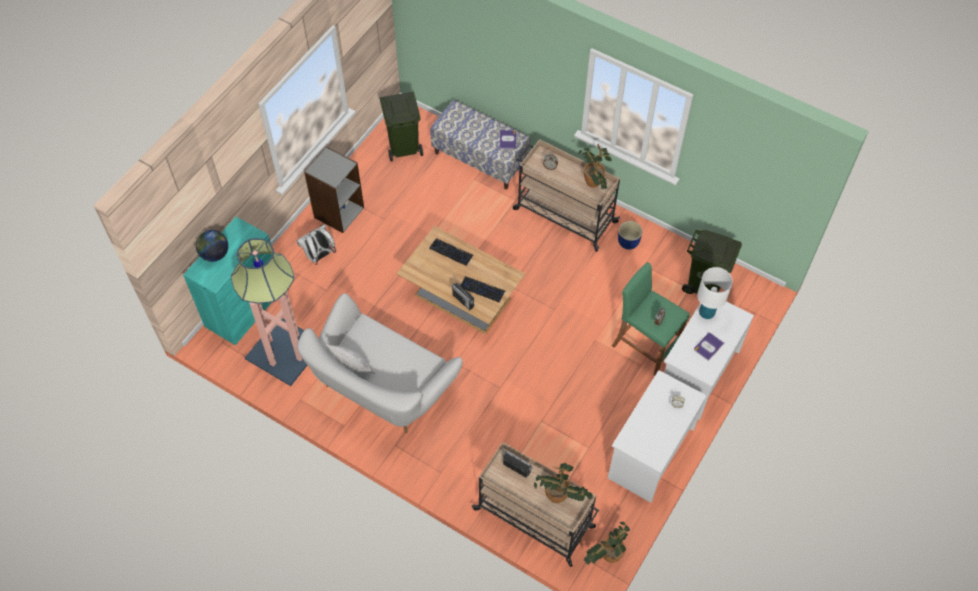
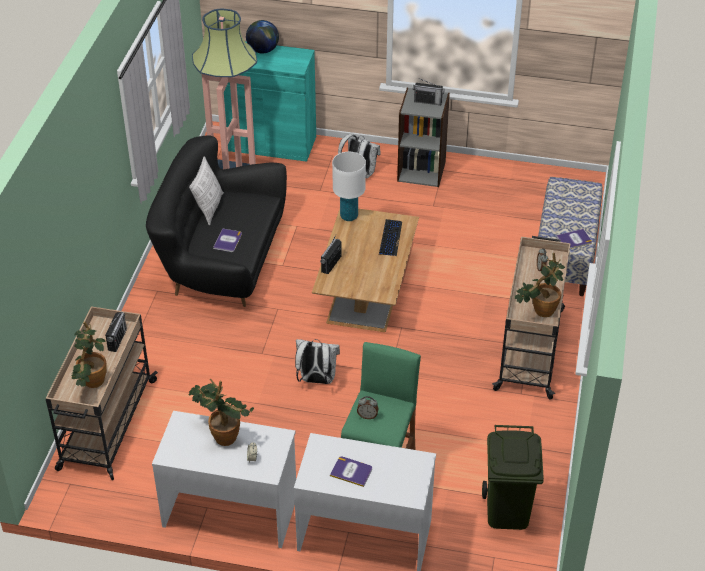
camera: 70 degrees right, 15 degrees down
(331, 164) = (428, 101): none -> radio
(381, 388) = (221, 262): white sofa -> black sofa
(403, 365) = (228, 241): none -> book
(404, 147) = (539, 193): green trash can -> none
(482, 289) = (354, 275): keyboard -> none
(543, 359) = (316, 380): none -> white backpack
(606, 556) = (79, 501): potted plant -> potted plant (222, 434)
(628, 242) = (527, 418): blue planter -> none
(706, 313) = (402, 459): white table lamp -> white table lamp (349, 216)

